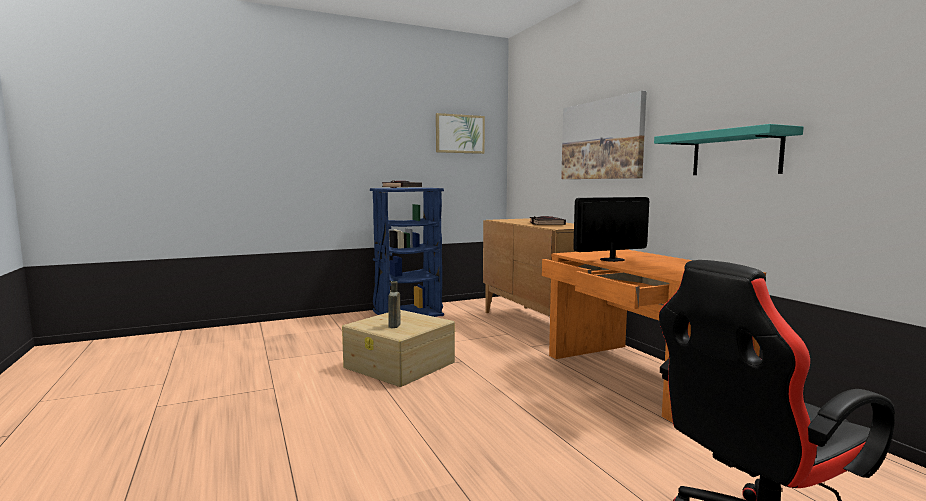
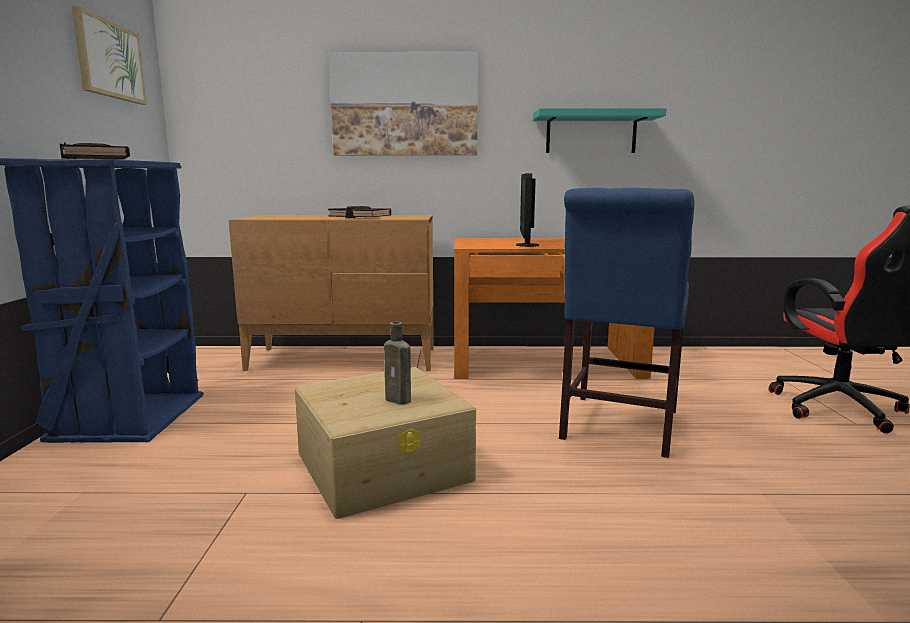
camera: 65 degrees left, 5 degrees up
(525, 418) = (617, 427): none -> blue chair

